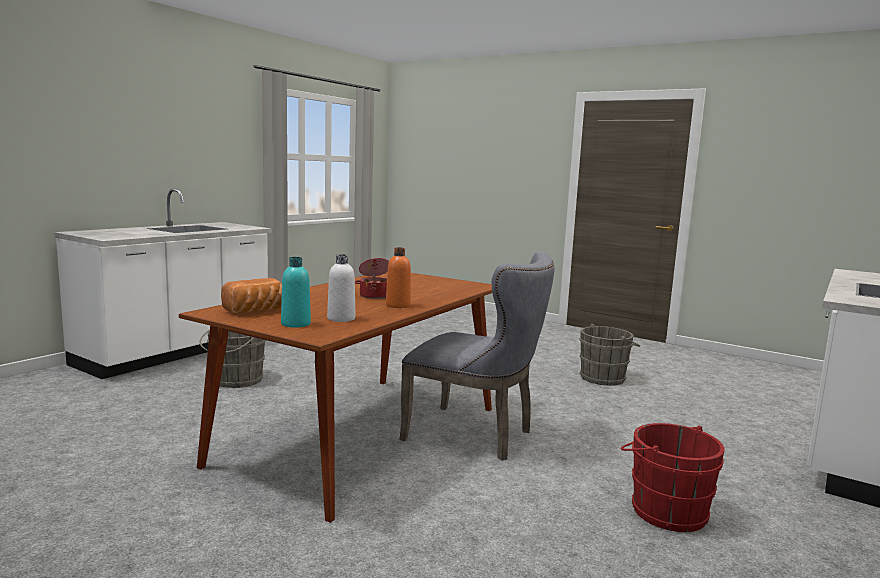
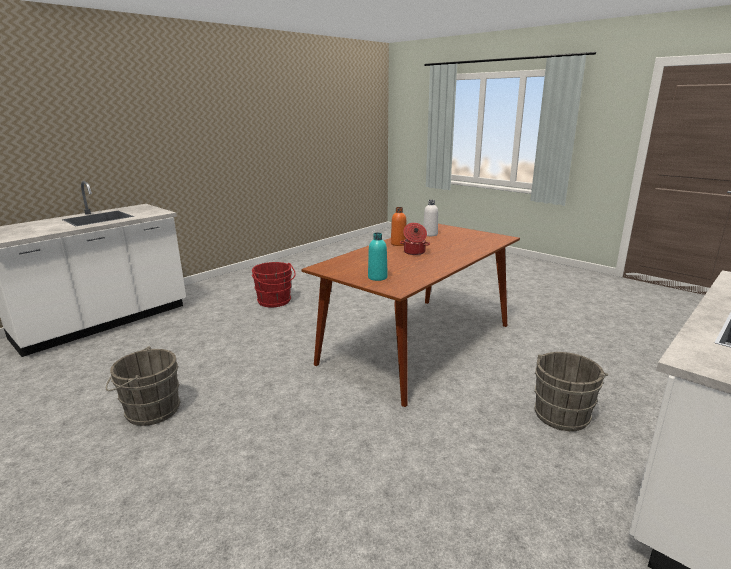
camera: 170 degrees left, 10 degrees up
(256, 311) = (479, 238): bread -> none
(295, 324) = (451, 231): turquoise bottle -> turquoise bottle (377, 277)
(476, 435) = (339, 342): grey chair -> none

